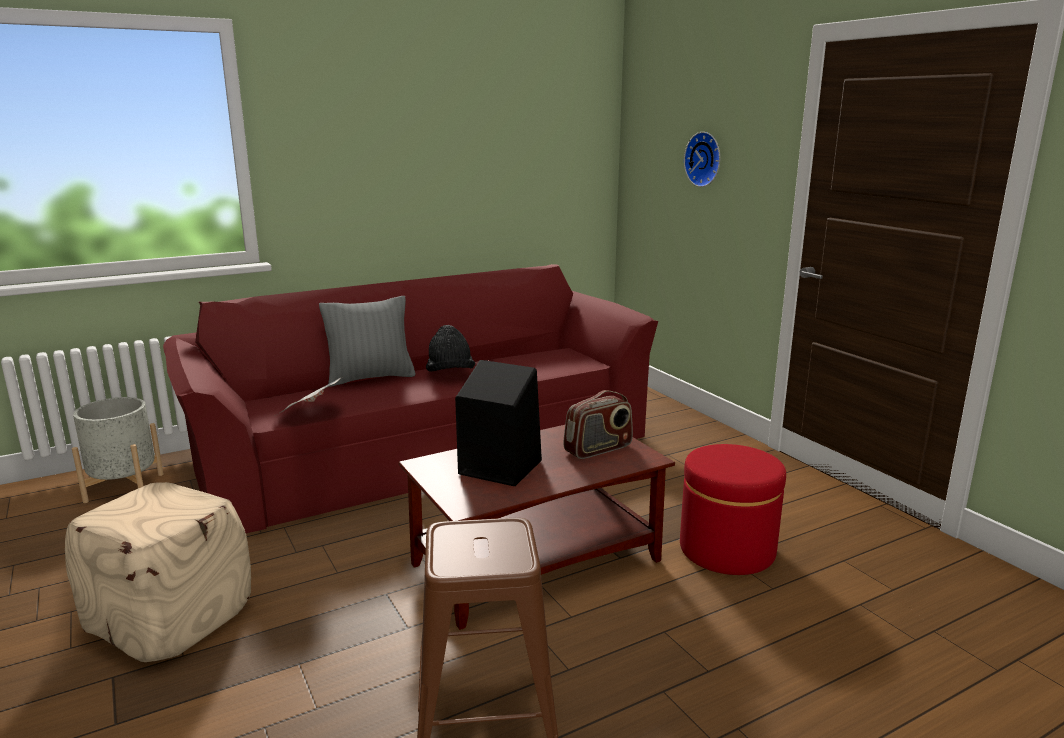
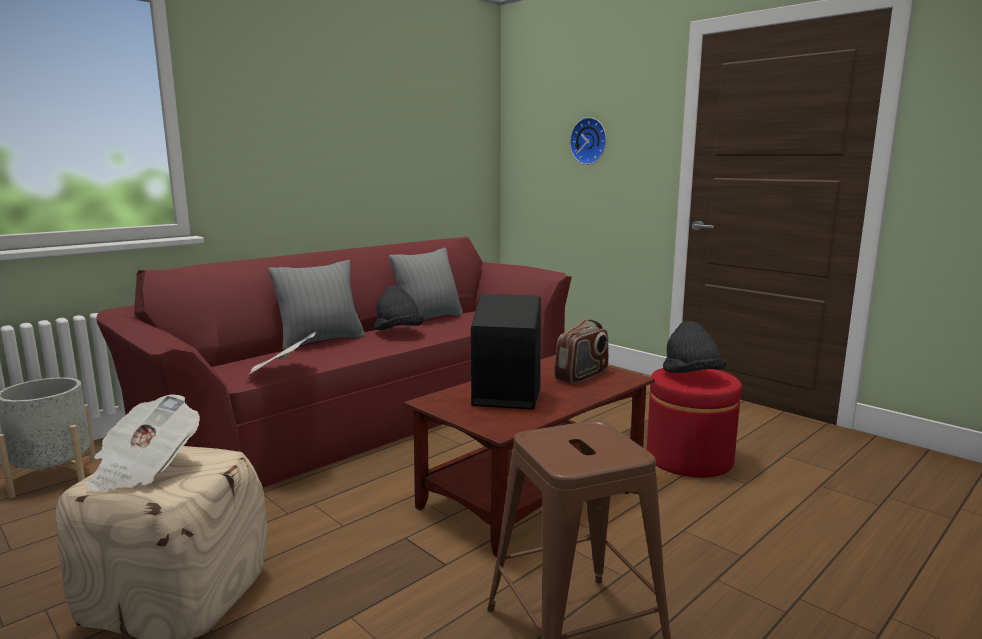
camera: 15 degrees left, 5 degrees down
(139, 507) = (145, 468): none -> newspaper
(496, 357) = (428, 319): none -> grey pillow
(731, 460) = (691, 376): none -> black hat

